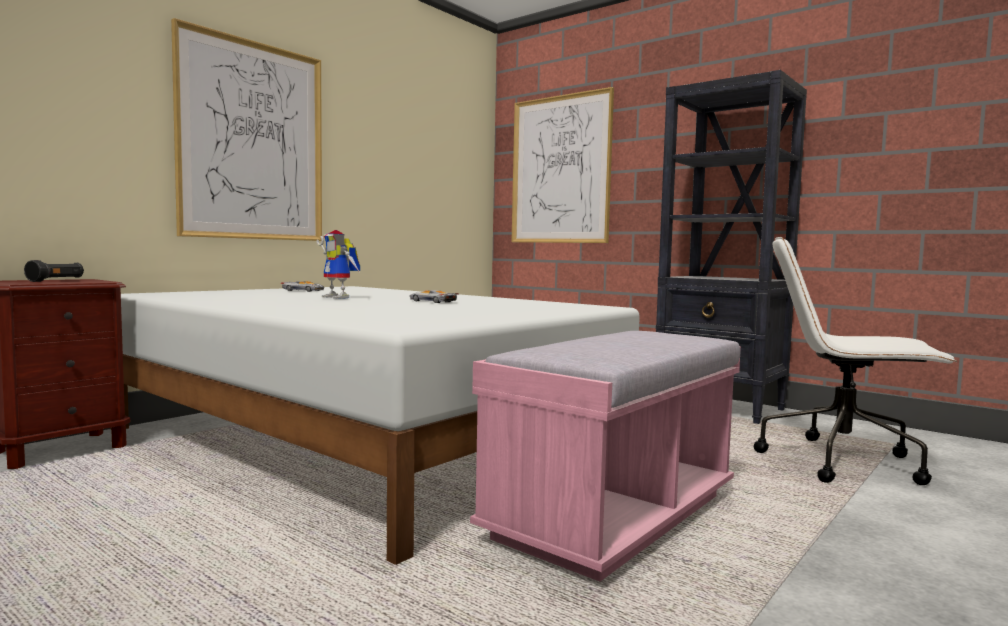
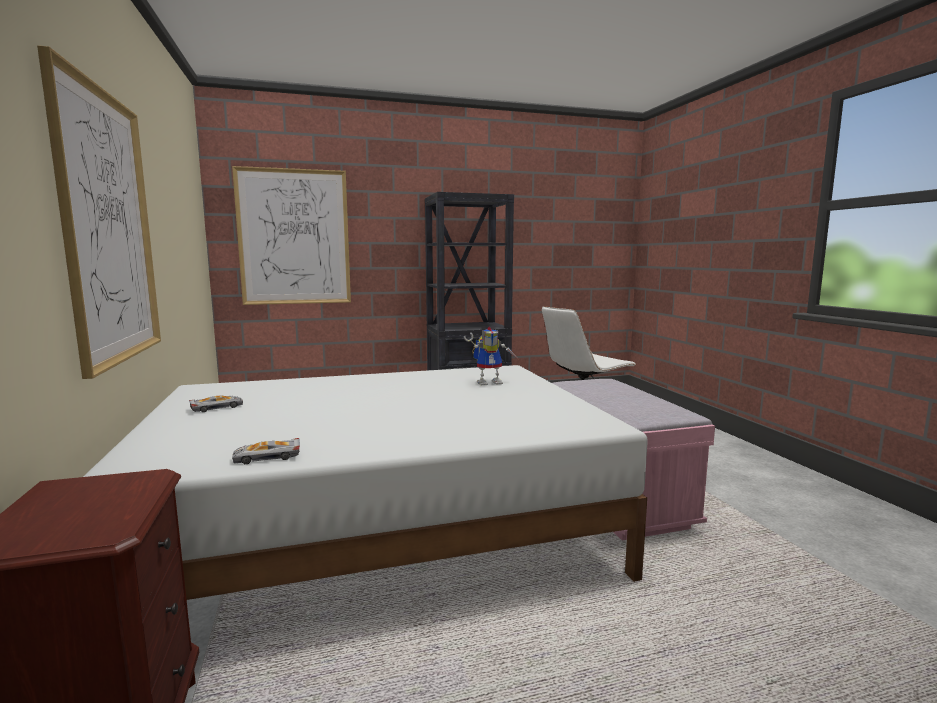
camera: 55 degrees left, 5 degrees up
(56, 281) = (75, 503): black flashlight -> none
(341, 297) = (337, 407): toy robot -> toy robot (490, 382)
(432, 301) = (418, 391): toy car -> toy car (267, 457)

